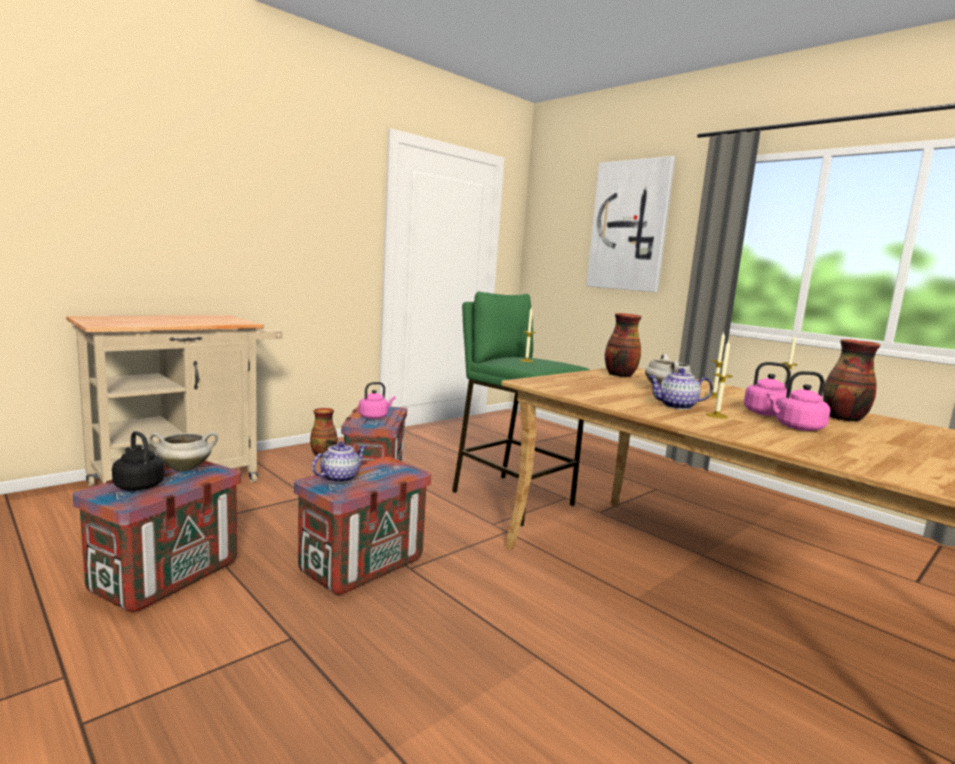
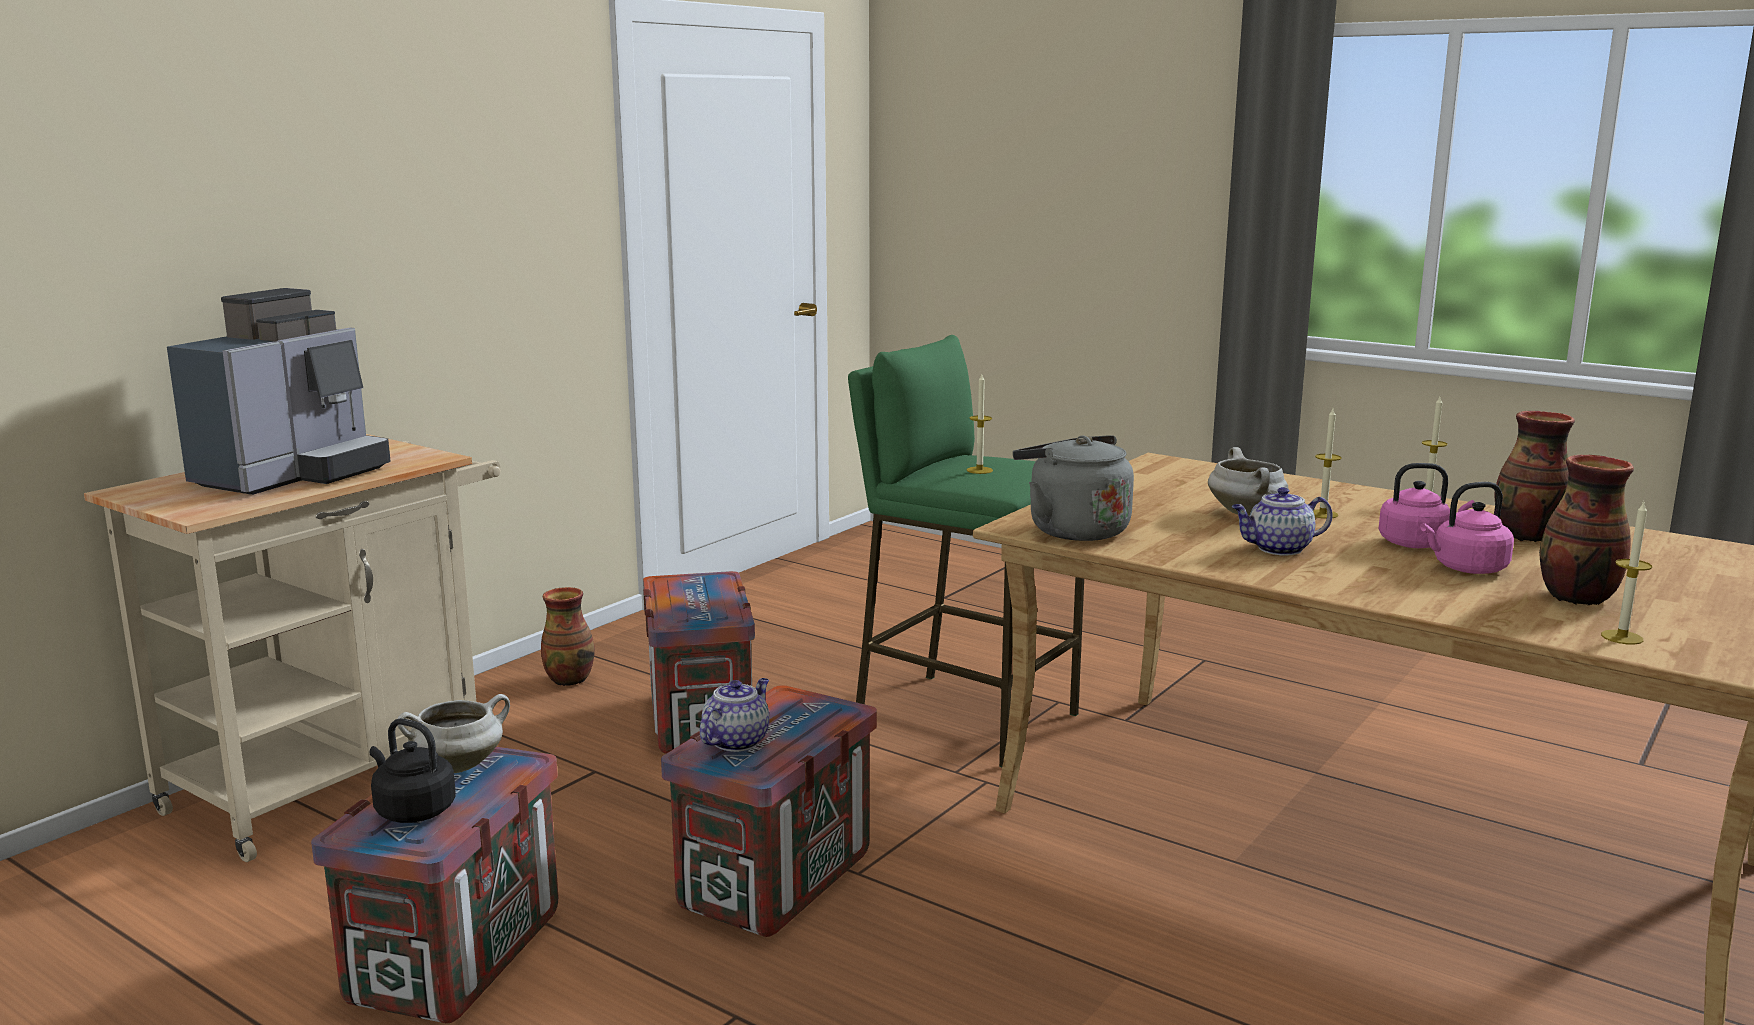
camera: 10 degrees left, 5 degrees up
(170, 320) = (294, 474): none -> coffee machine
(375, 417) = (698, 603): pink kettle -> none
(558, 386) = (1073, 530): none -> grey kettle
(619, 375) = (1151, 483): vase -> vase (1575, 598)
(629, 226) = (1096, 151): picture -> none
(716, 415) = (1345, 561): candle -> candle (1622, 637)

